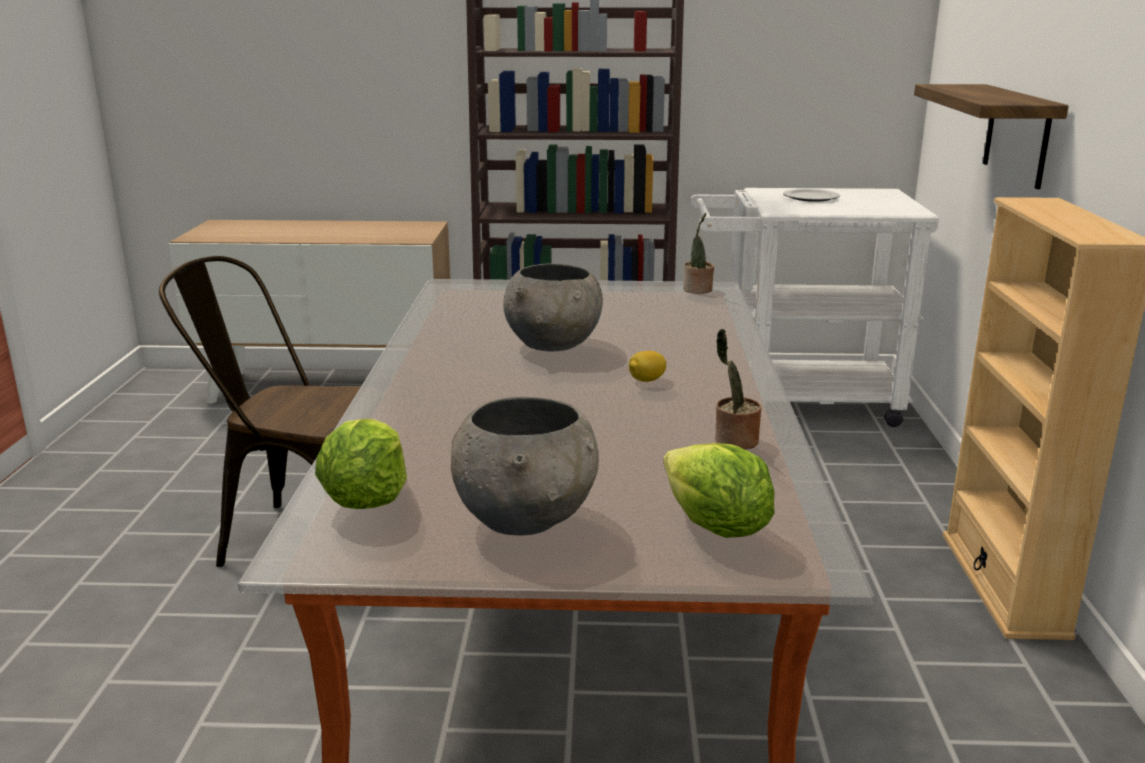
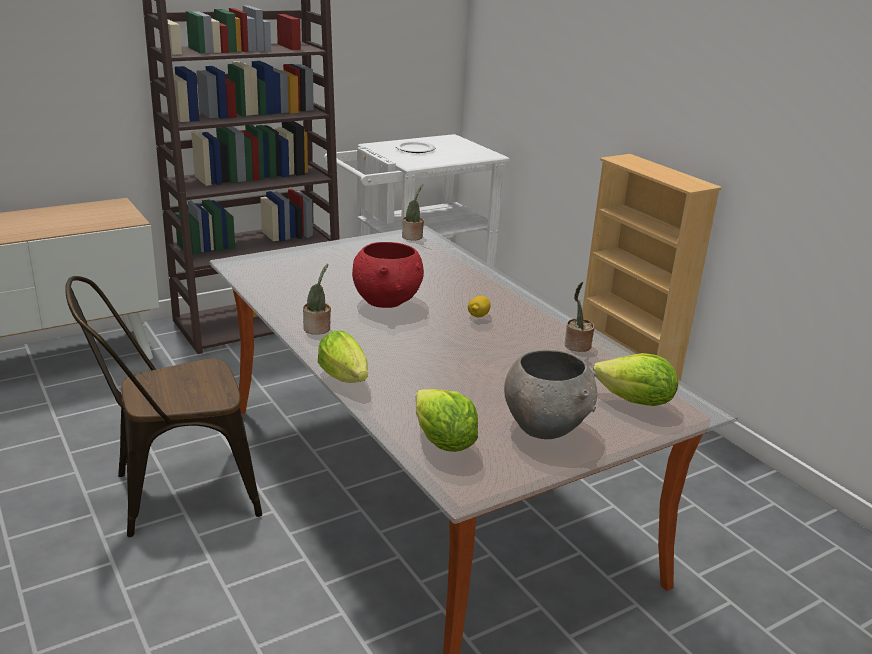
camera: 35 degrees left, 5 degrees up
(372, 408) = (346, 379): none -> lettuce
(428, 356) = (318, 329): none -> potted plant
(554, 345) = (387, 301): grey bowl -> red bowl
(1017, 135) = (577, 108): shelf -> none

